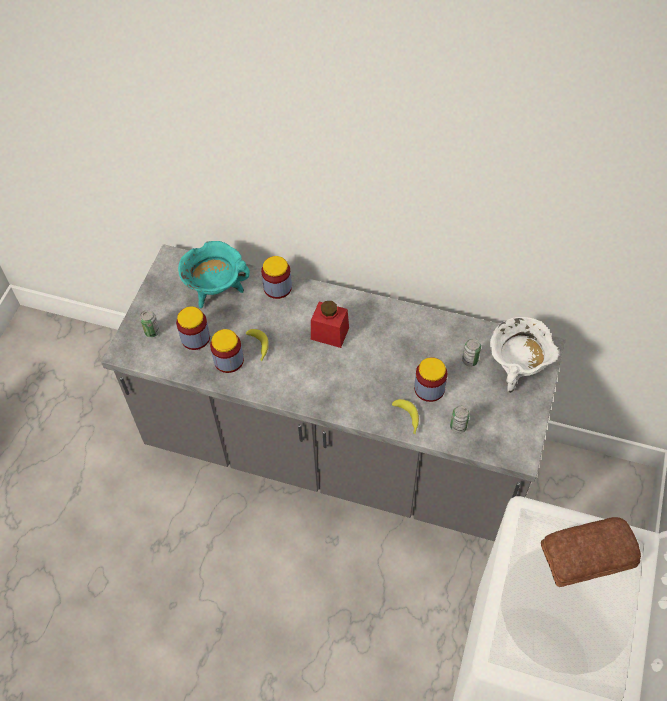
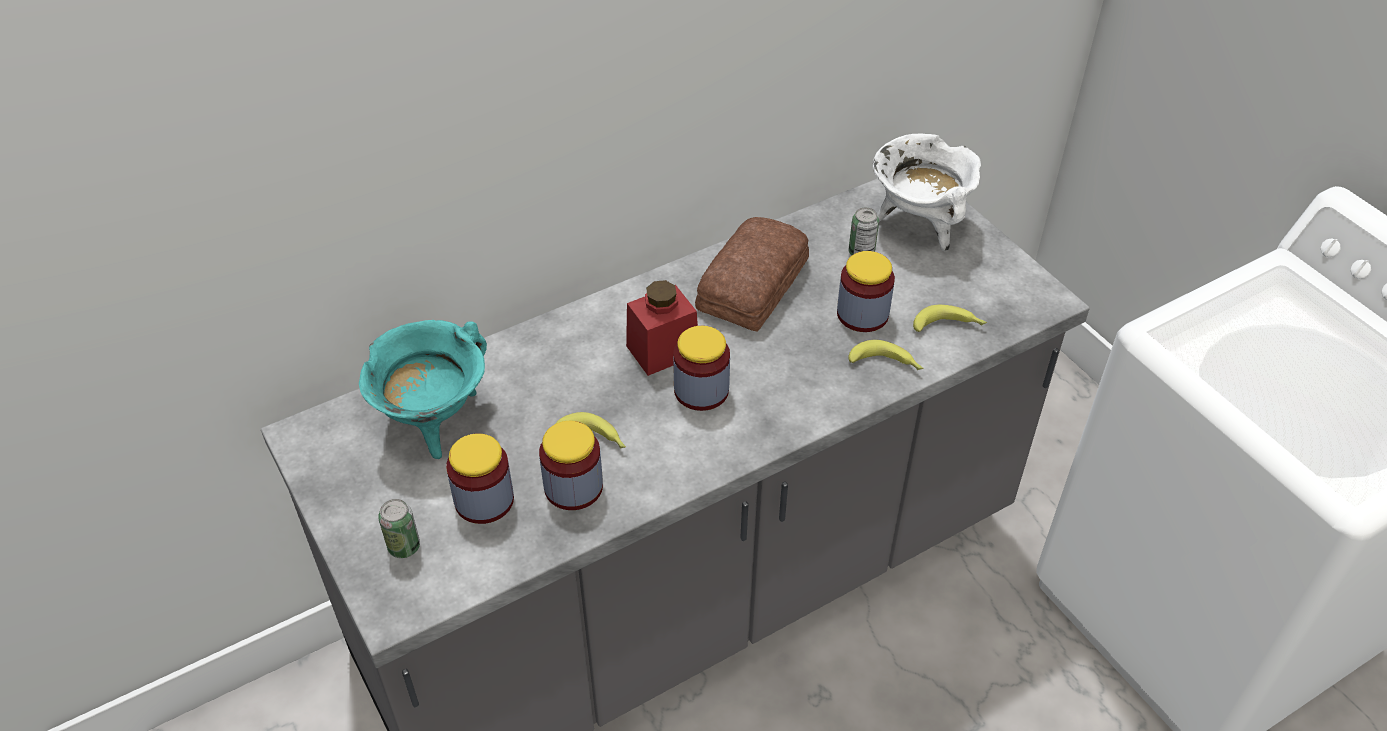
camera: 50 degrees left, 10 degrees down
(277, 287) = (517, 352): jar -> jar (701, 390)
(458, 427) = (949, 326): can -> banana
(589, 557) = (1269, 318): bread -> bread (756, 284)

